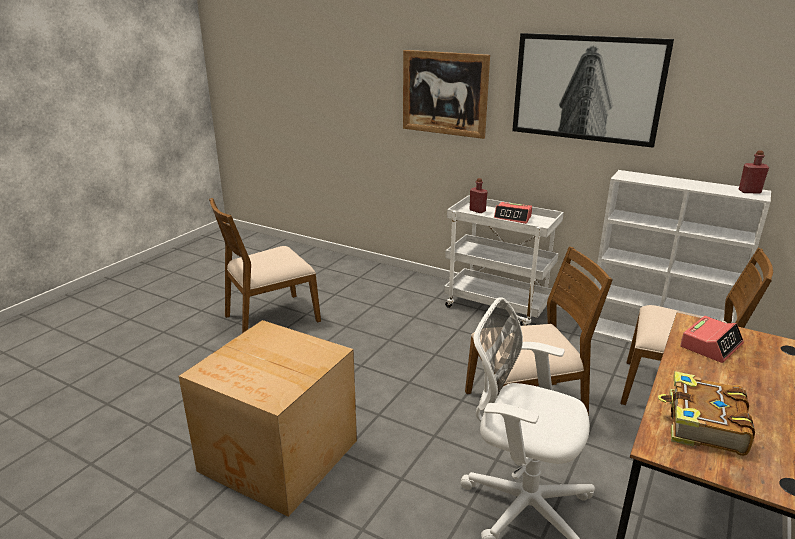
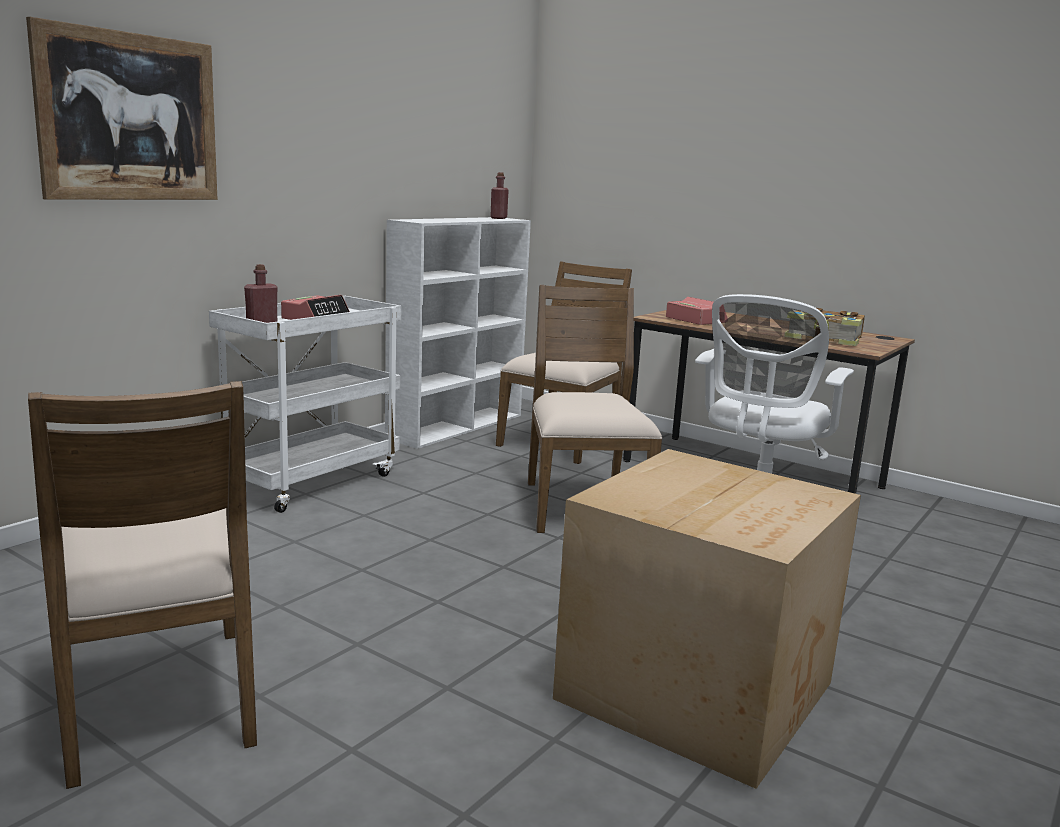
camera: 85 degrees left, 10 degrees down
(586, 88) = (341, 107): picture -> none

